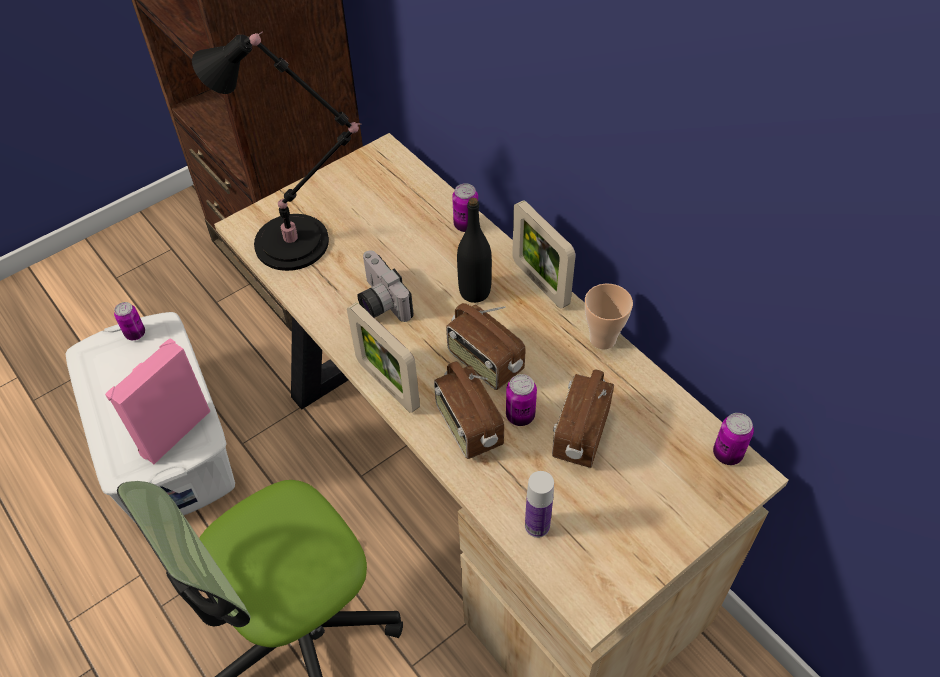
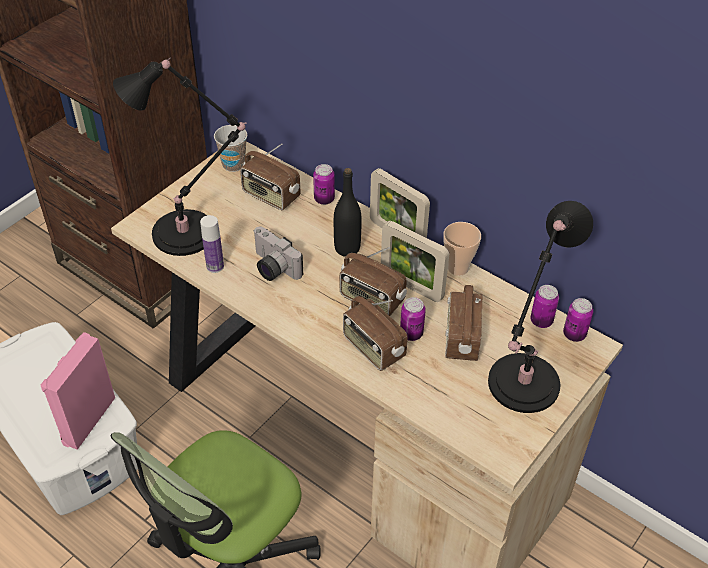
camera: 15 degrees left, 5 degrees down
(135, 333) = (25, 345): can -> can (541, 321)
(374, 167) = (233, 164): none -> cup
(387, 385) = (299, 328): picture frame -> picture frame (411, 286)
(404, 212) = (270, 196): none -> radio
(537, 526) = (448, 409): bottle -> bottle (215, 266)
(637, 514) = (520, 388): none -> black table lamp

